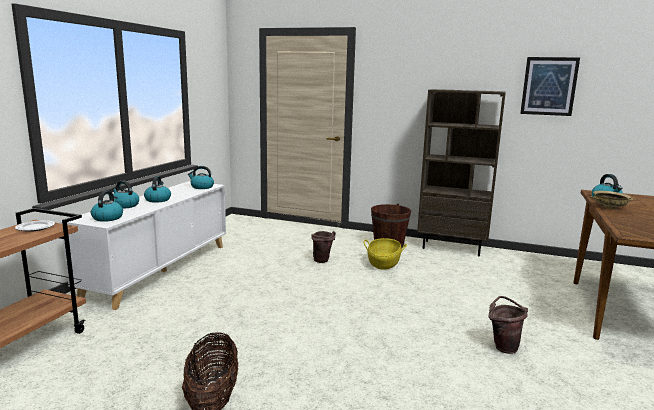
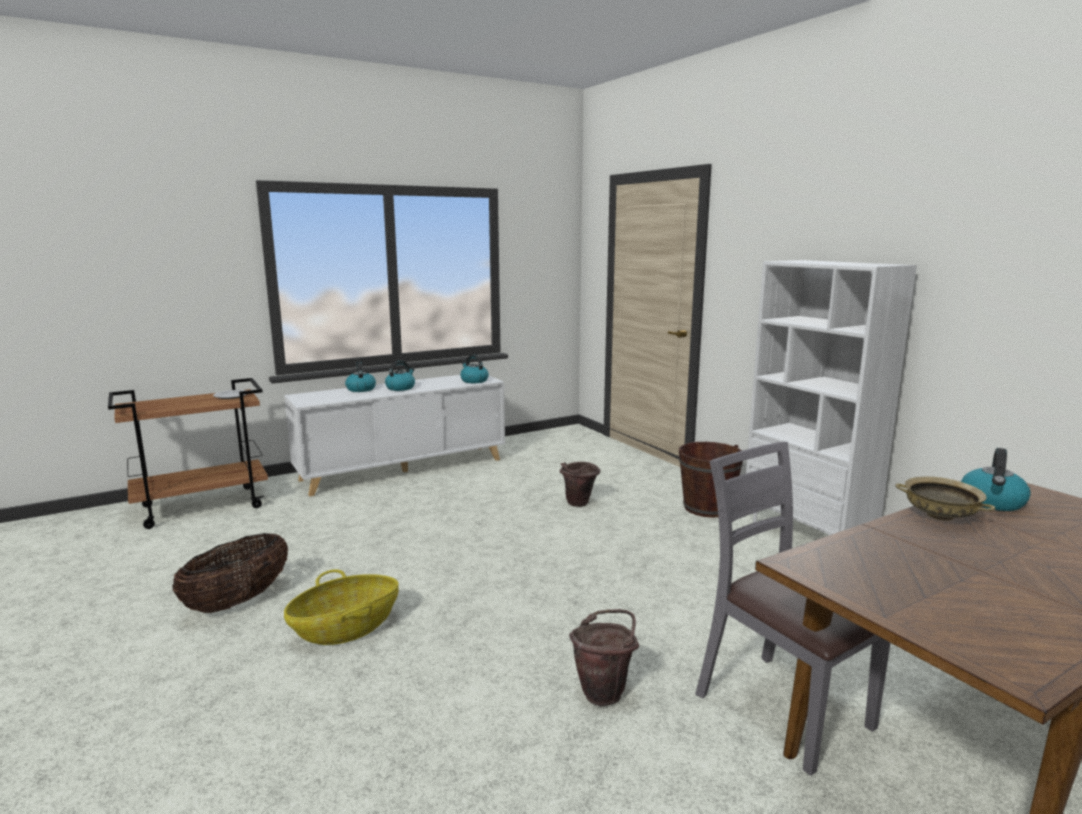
camera: 40 degrees right, 0 degrees up
(107, 218) = (319, 398): kettle -> none
(383, 263) = (653, 528): basket -> basket (346, 628)
(452, 248) = (807, 538): brown bookcase -> white bookcase
(549, 86) = (1006, 255): picture -> none
(565, 322) = (782, 708): none -> grey chair

